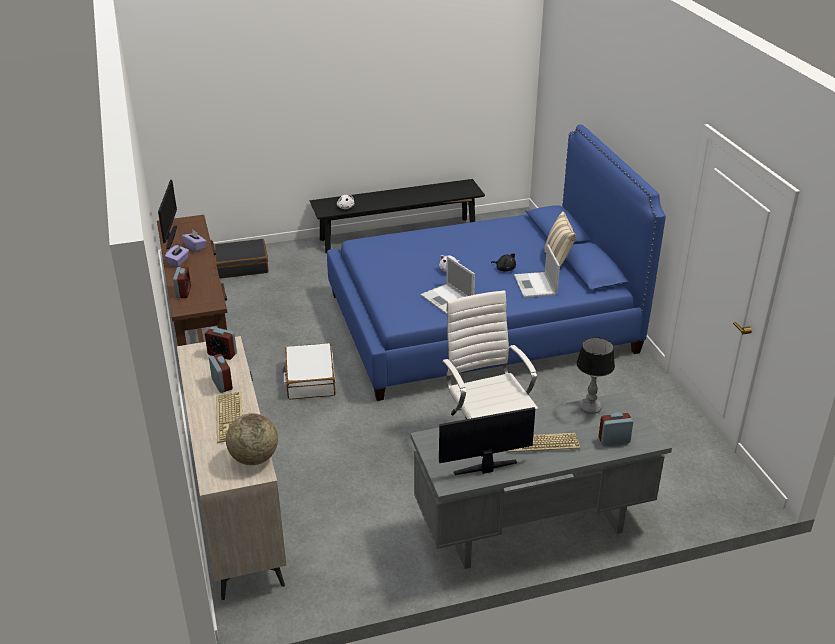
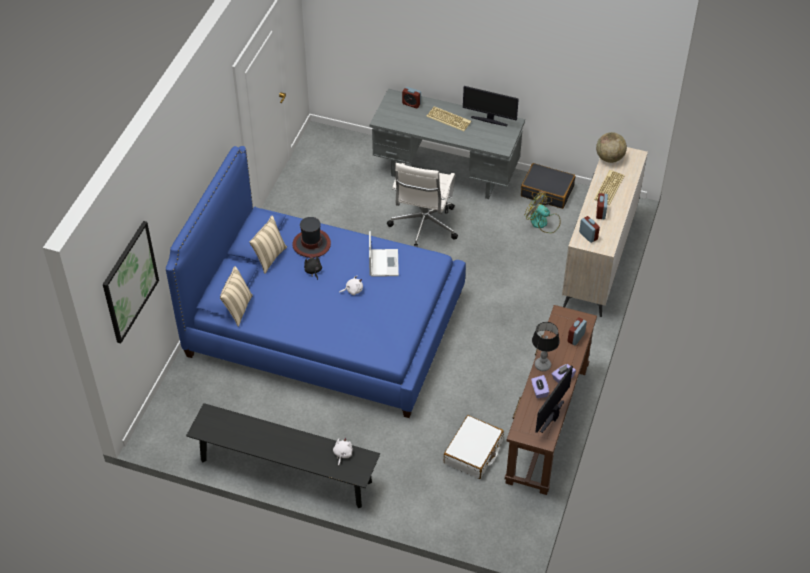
camera: 145 degrees left, 15 degrees up
(241, 266) = (460, 505): black suitcase -> black suitcase (547, 192)
(310, 379) = (491, 336): white suitcase -> white suitcase (473, 452)
(346, 524) = (543, 222): none -> fan
(530, 224) = (237, 309): none -> beige pillow
(535, 285) = (311, 244): laptop -> hat
(564, 80) = (130, 281): none -> picture
(589, 408) = (402, 124): table lamp -> table lamp (543, 365)

